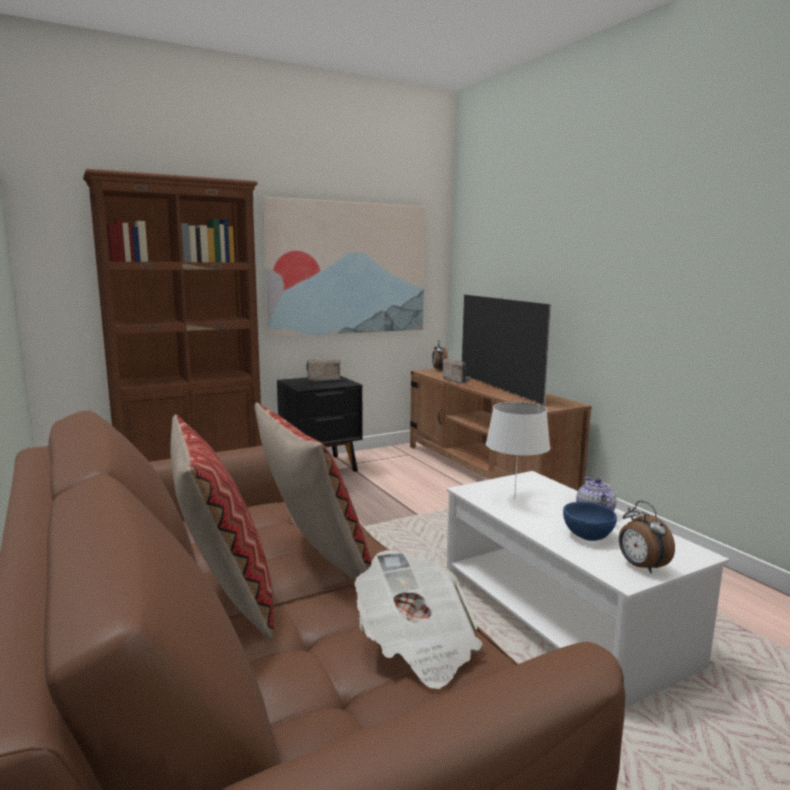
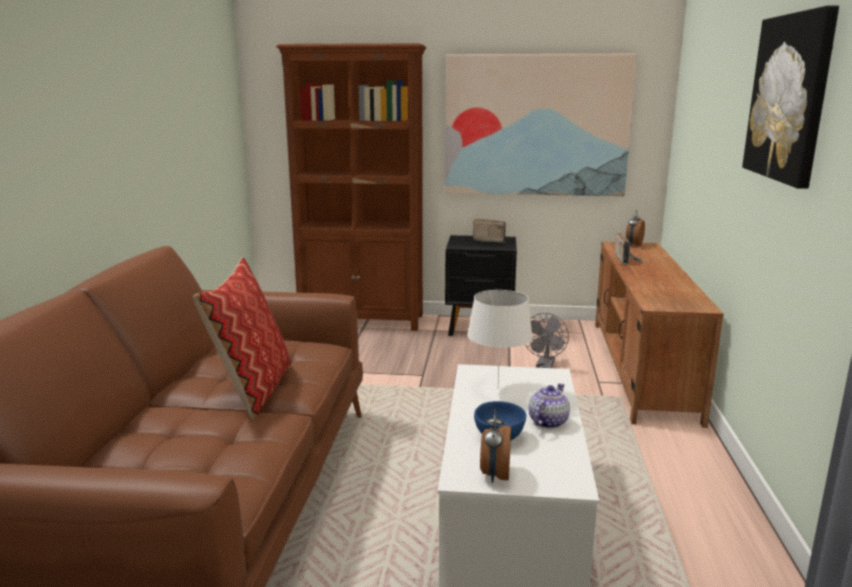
camera: 35 degrees right, 5 degrees up
(225, 596) = (173, 392): pillow -> none
(417, 487) = (545, 366): none -> grey fan
(417, 645) = (213, 457): newspaper -> none
(499, 388) = (654, 276): television -> none
(658, 227) = (790, 98): none -> picture

